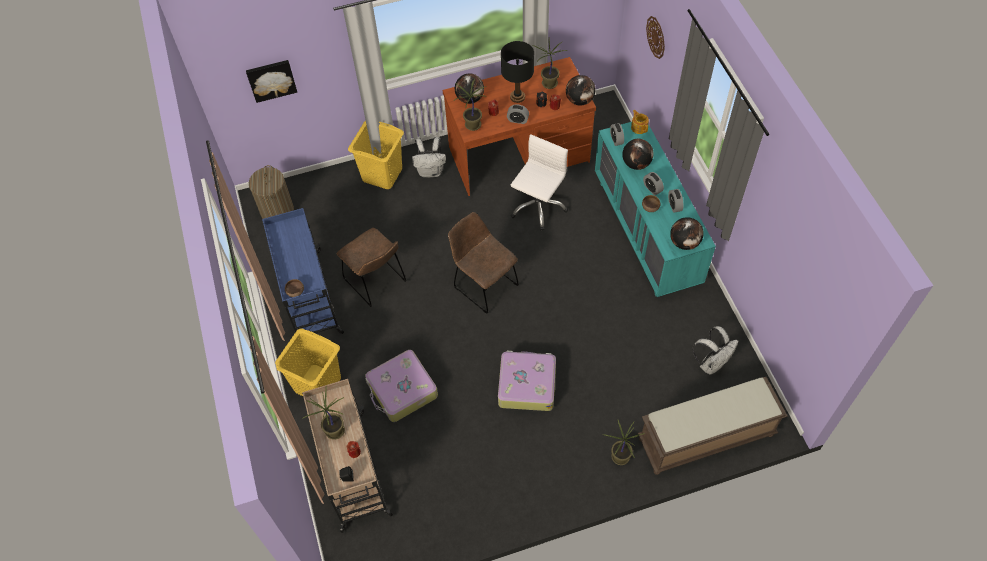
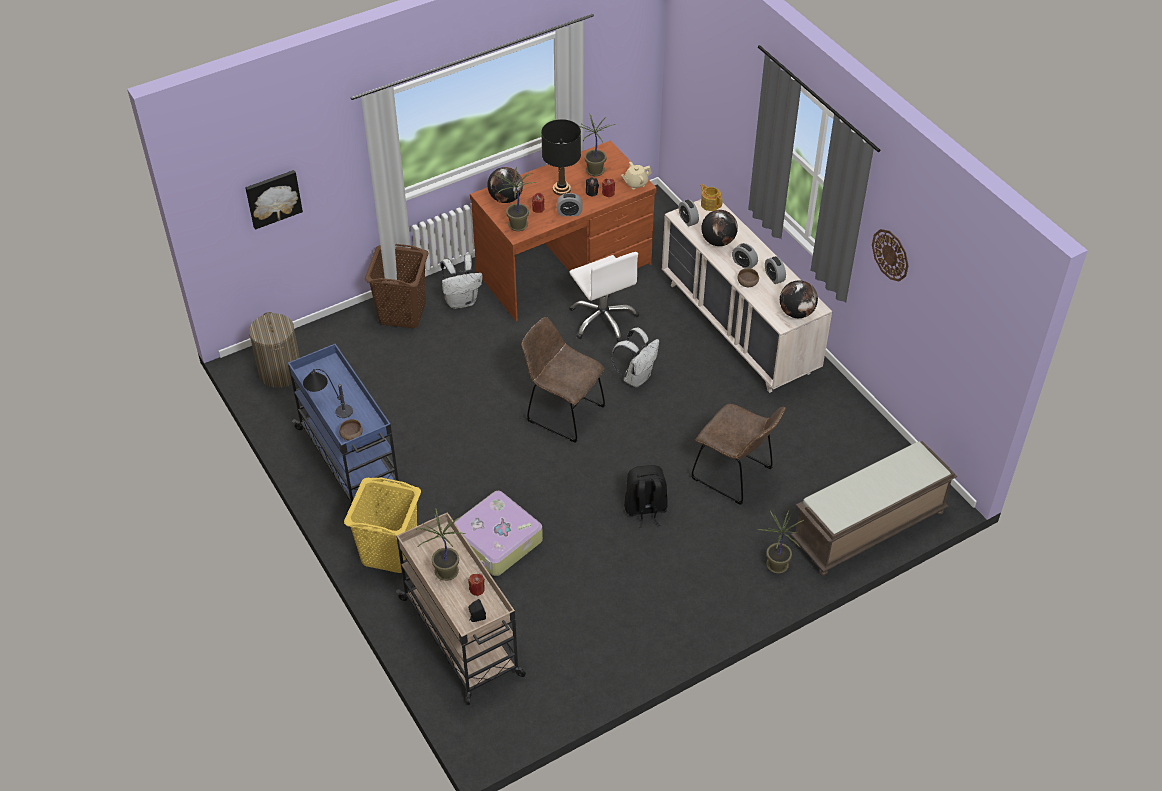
camera: 15 degrees left, 10 degrees down
(285, 262) = (328, 406): none -> table lamp
(377, 282) = (430, 430): brown chair -> brown chair (735, 475)
(382, 174) = (402, 313): yellow laundry basket -> brown laundry basket
(526, 384) = (645, 509): suitcase -> black backpack
(538, 206) = (603, 320): white office chair -> white office chair turned 135 degrees clockwise
(579, 100) = (635, 183): globe -> beige teapot
(646, 233) = (739, 328): turquoise dresser -> beige dresser
(656, 37) = (713, 96): wall clock -> wall clock (890, 254)
(711, 363) = (853, 451): white backpack -> white backpack (636, 377)

